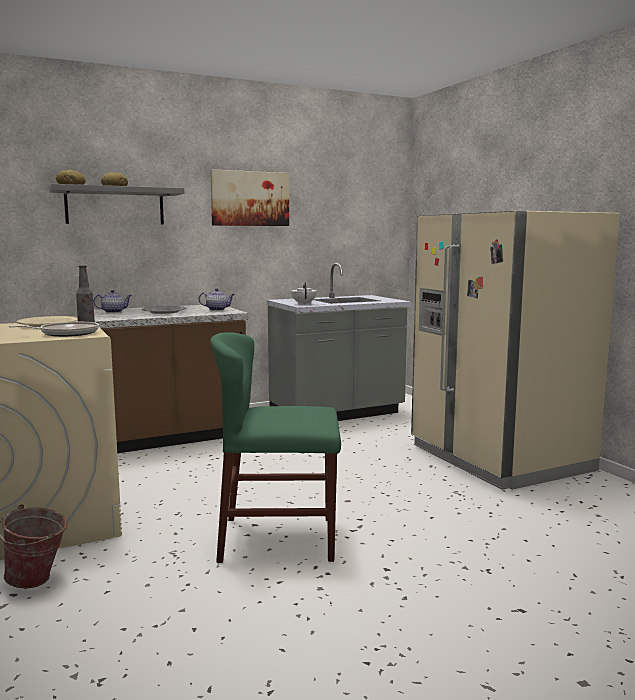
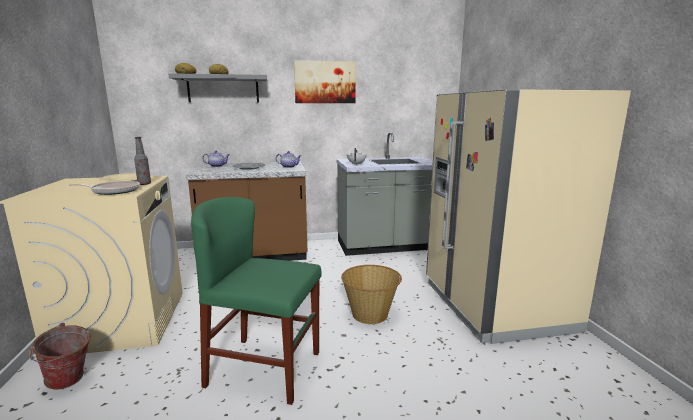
camera: 15 degrees right, 5 degrees up
(366, 480) = (370, 314): none -> basket

